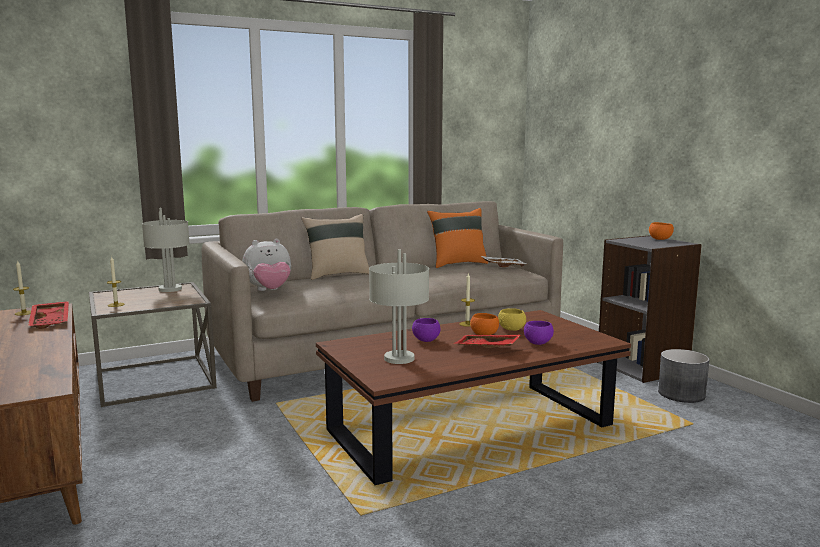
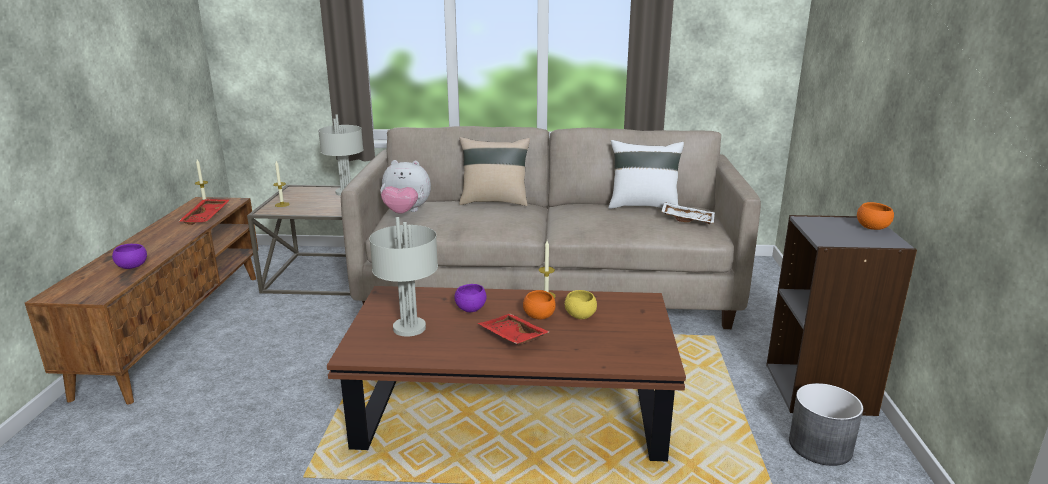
camera: 30 degrees right, 10 degrees up
(457, 264) = (643, 206): orange pillow -> white pillow
(538, 343) = (576, 345): purple bowl -> purple bowl (132, 267)

